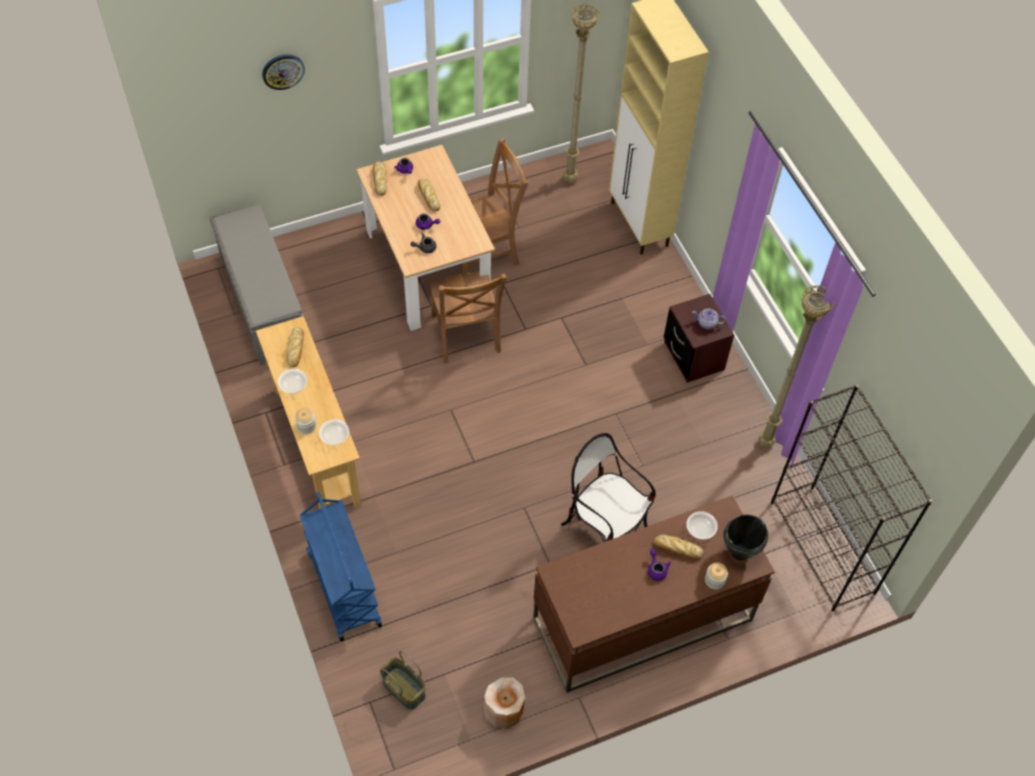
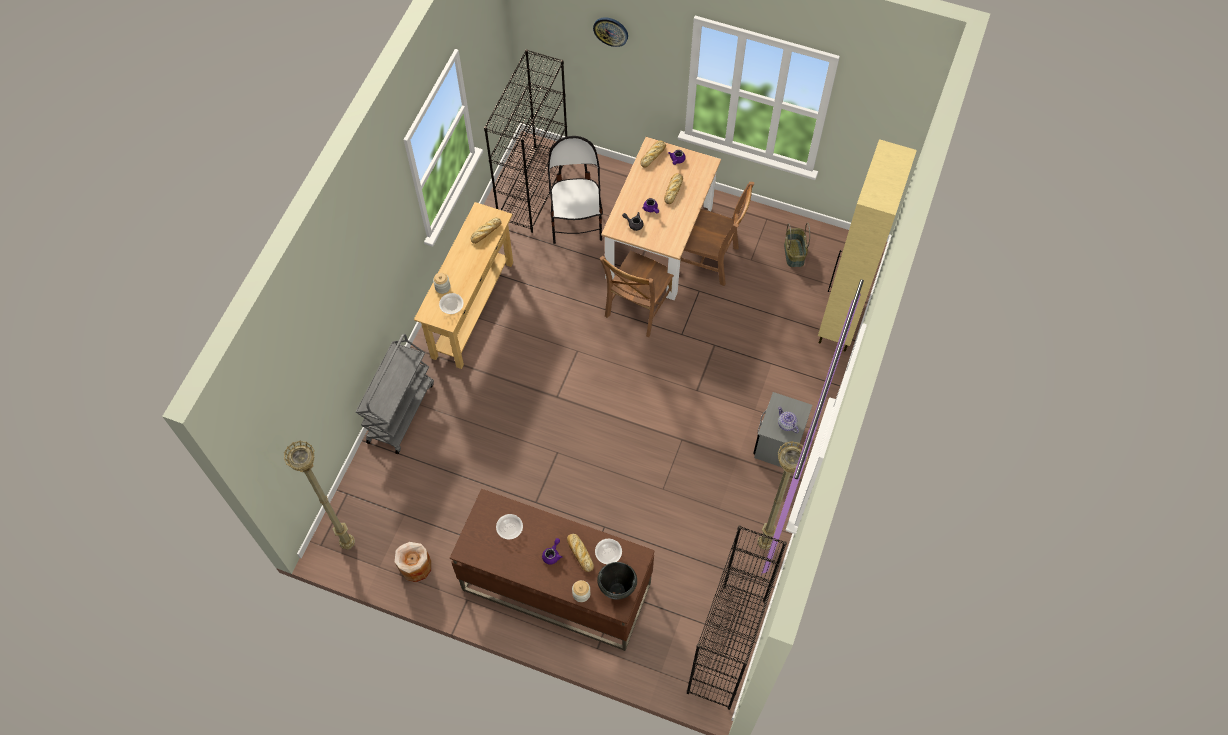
camera: 45 degrees right, 5 degrees up
(263, 301) = (533, 189): grey bench -> black bookcase
(293, 386) = (460, 255): bowl -> bowl (509, 529)
(343, 588) = (400, 412): blue cart -> grey cart
(404, 688) = (373, 503): basket -> basket (794, 253)
(570, 179) = (825, 251): beige floor lamp -> beige floor lamp (349, 544)
(604, 529) = (593, 509): chair -> chair (576, 221)
(693, 356) = (778, 443): brown nightstand -> grey nightstand

